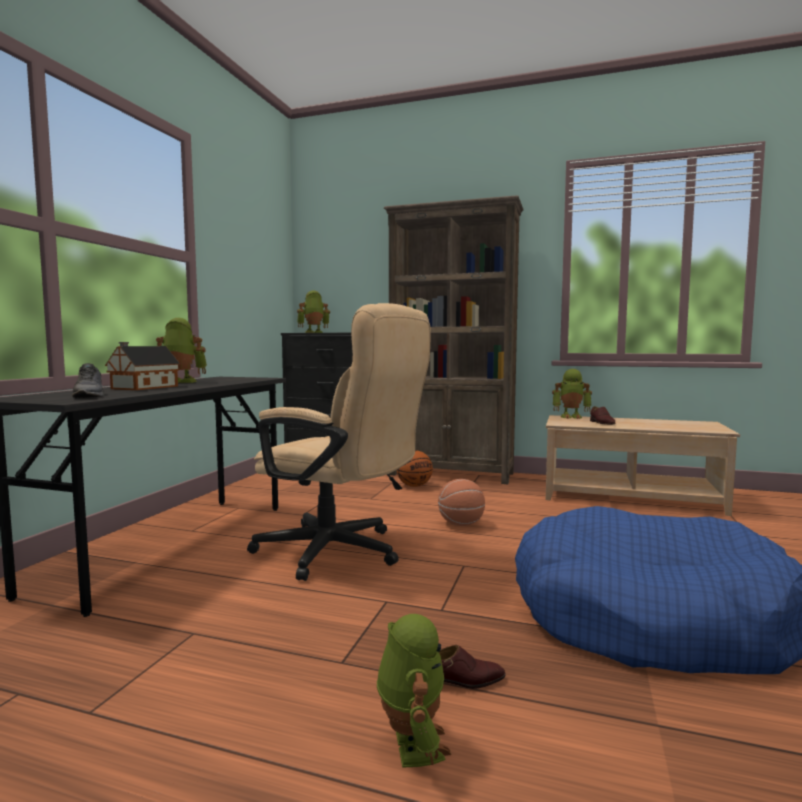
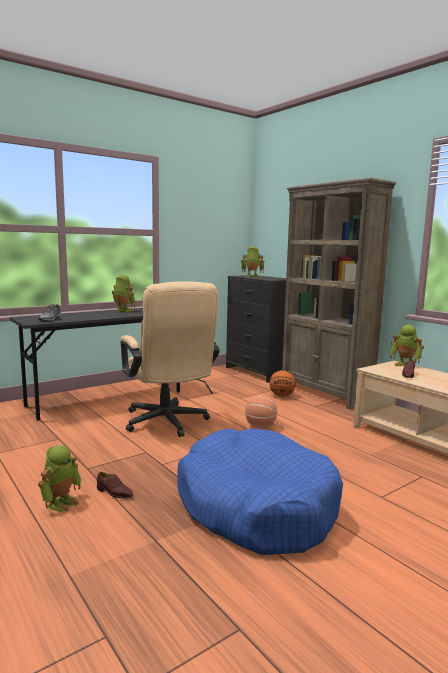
camera: 35 degrees right, 5 degrees up
(142, 387) = (90, 314): toy house -> none

